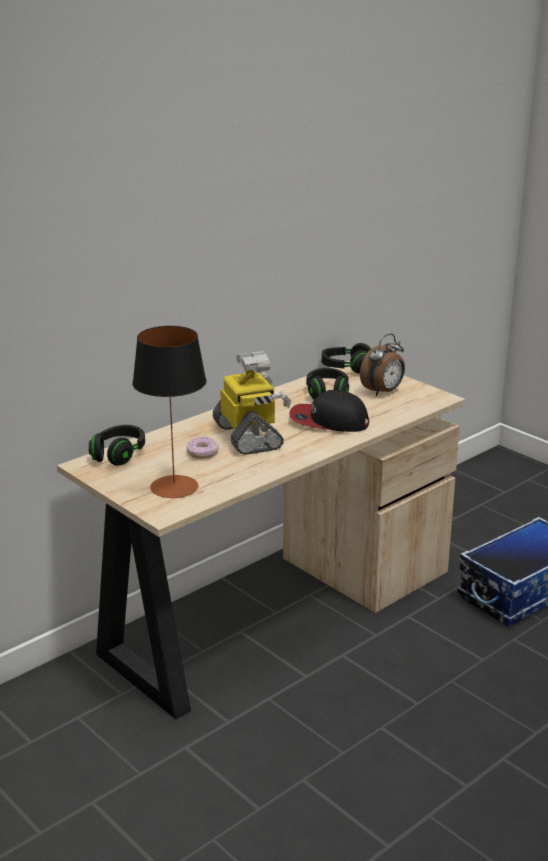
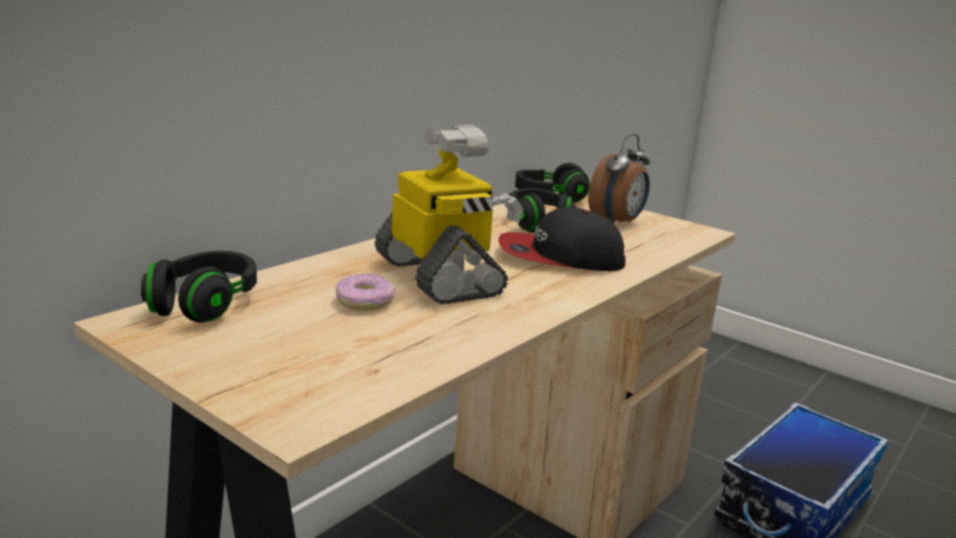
camera: 10 degrees left, 5 degrees down
(174, 486) = (317, 362): table lamp -> none

